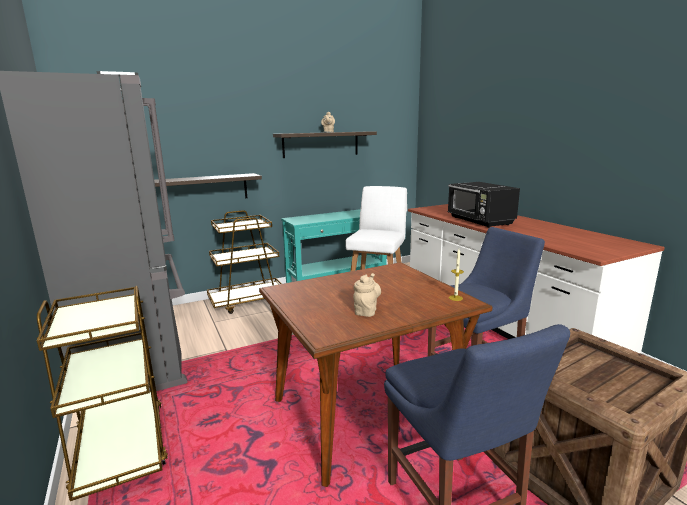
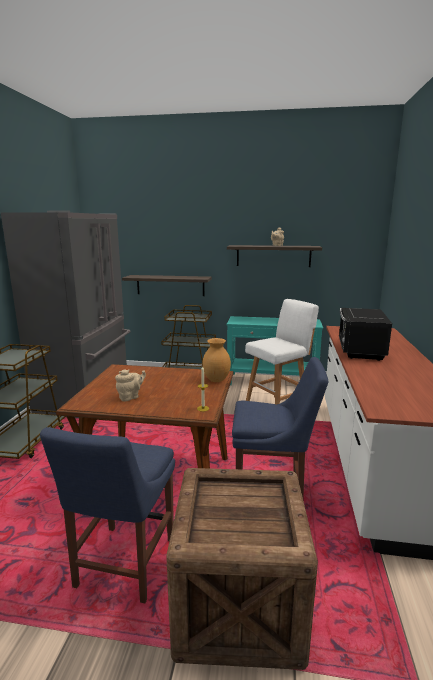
camera: 35 degrees right, 0 degrees up
(407, 273) = (216, 380): none -> brown vase

